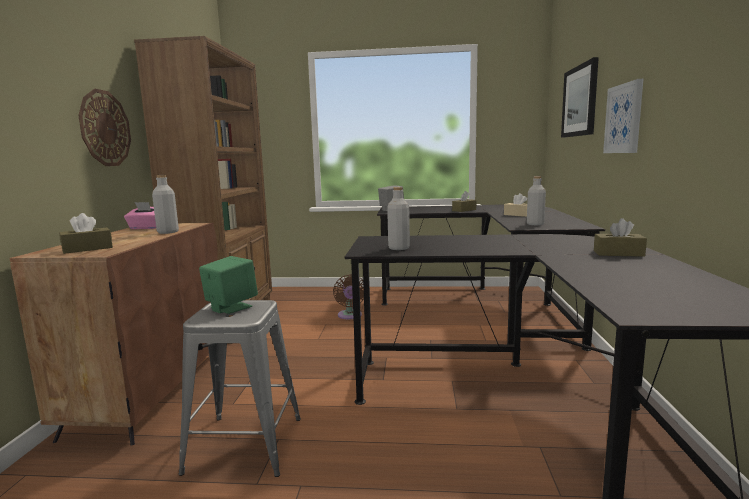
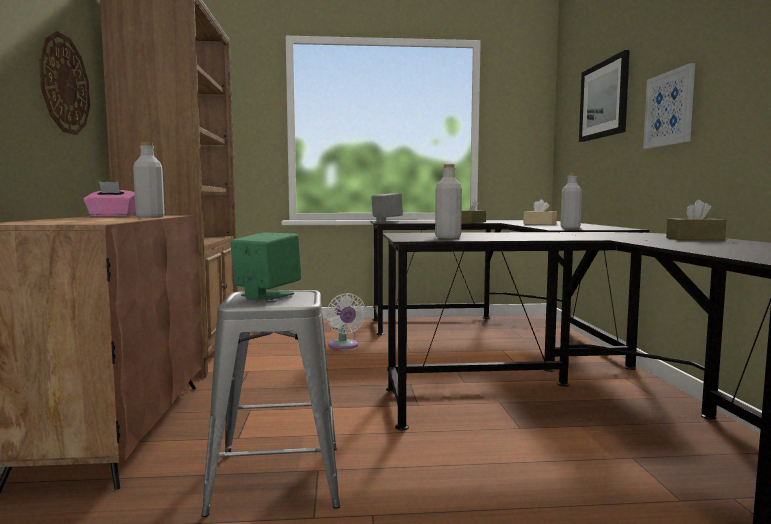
camera: 10 degrees left, 5 degrees down
(87, 249) = (63, 221): brown tissue box -> none
(350, 316) = (344, 346): brown fan -> white fan

